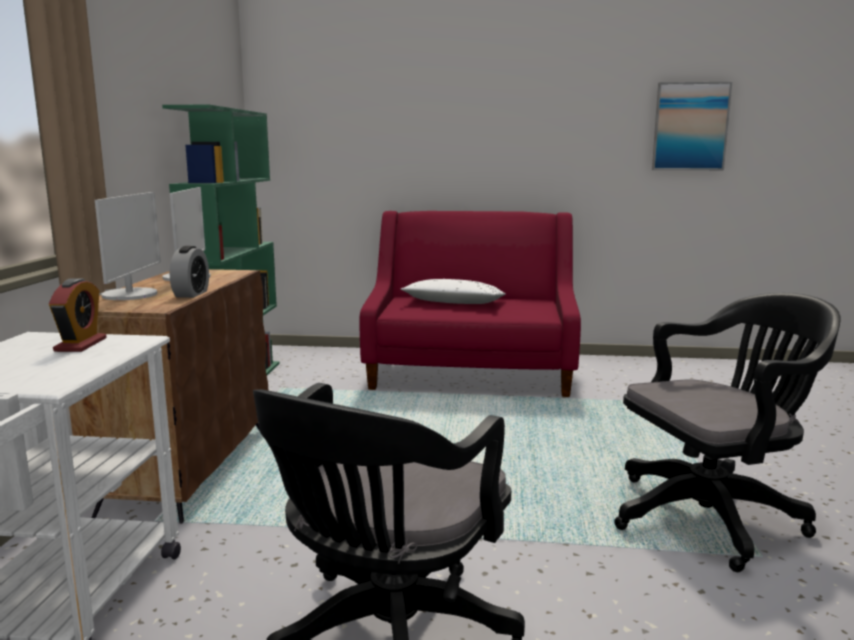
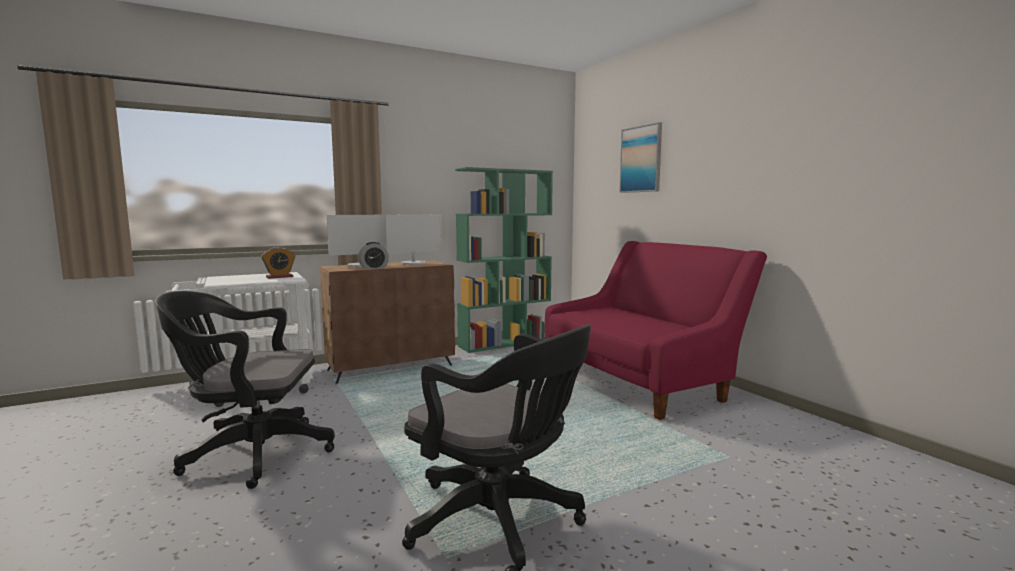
camera: 55 degrees right, 5 degrees down
(453, 303) = (620, 316): white pillow -> none
(690, 126) = (911, 154): picture -> picture (641, 159)

